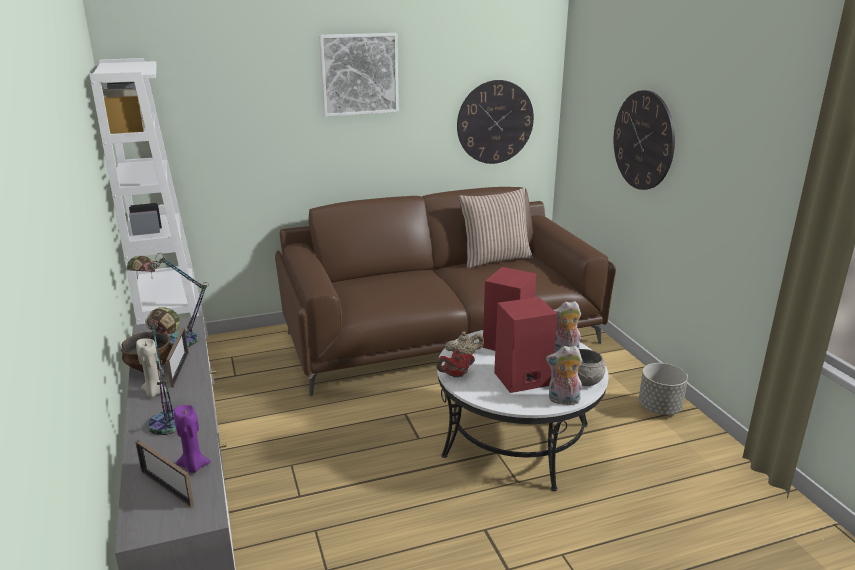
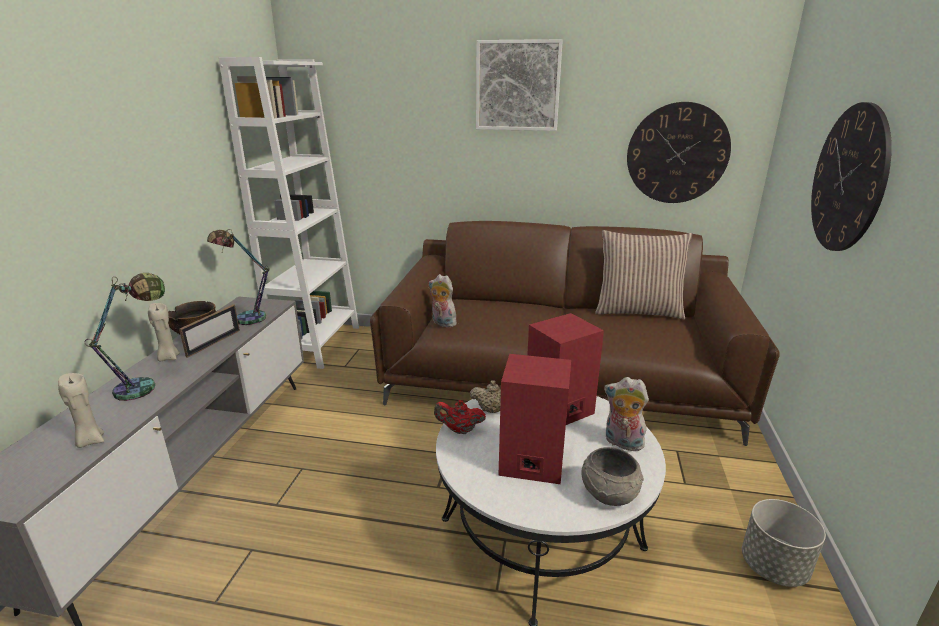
camera: 30 degrees right, 0 degrees up
(167, 488) = (42, 455): picture frame -> none
(193, 466) = (90, 441): purple candle -> beige candle
(563, 400) = (554, 512): plush toy -> plush toy (442, 323)

